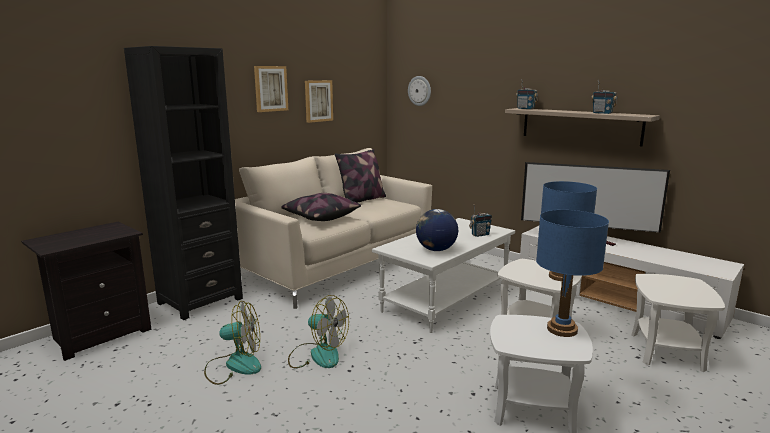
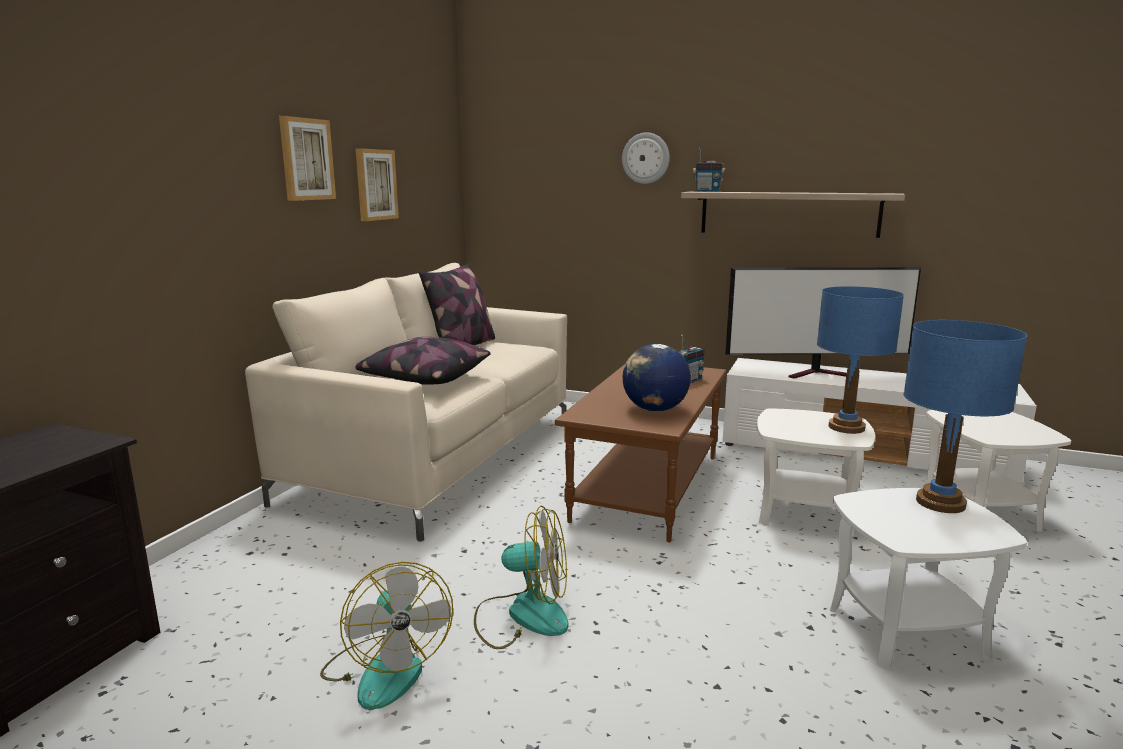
camera: 20 degrees left, 0 degrees up
(200, 301) = (229, 557): black bookcase -> none
(234, 365) = (386, 669): fan -> fan turned 90 degrees clockwise
(419, 91) = (523, 171): wall clock -> wall clock (645, 158)
(445, 299) = (646, 486): white coffee table -> brown coffee table
(602, 113) = (829, 192): radio -> none

